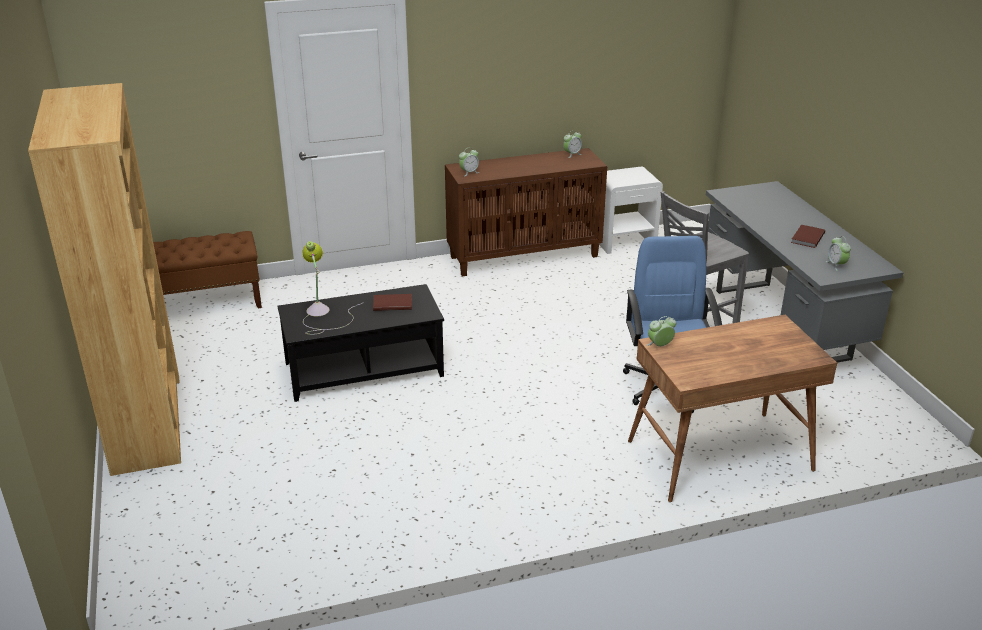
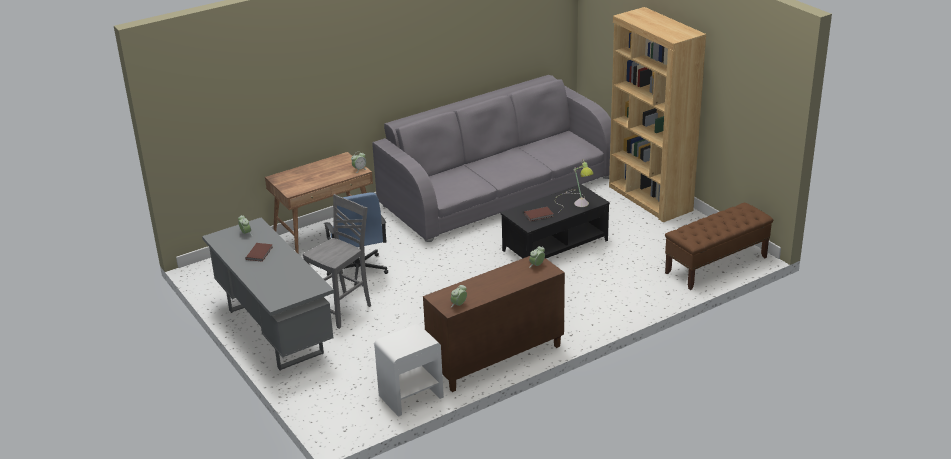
camera: 165 degrees right, 0 degrees up
(378, 498) = (497, 191): none -> grey sofa

